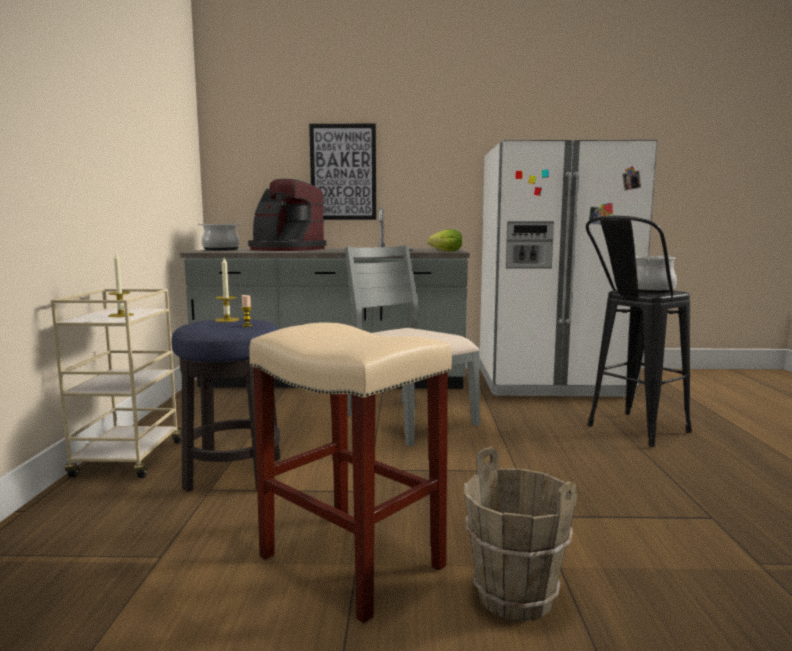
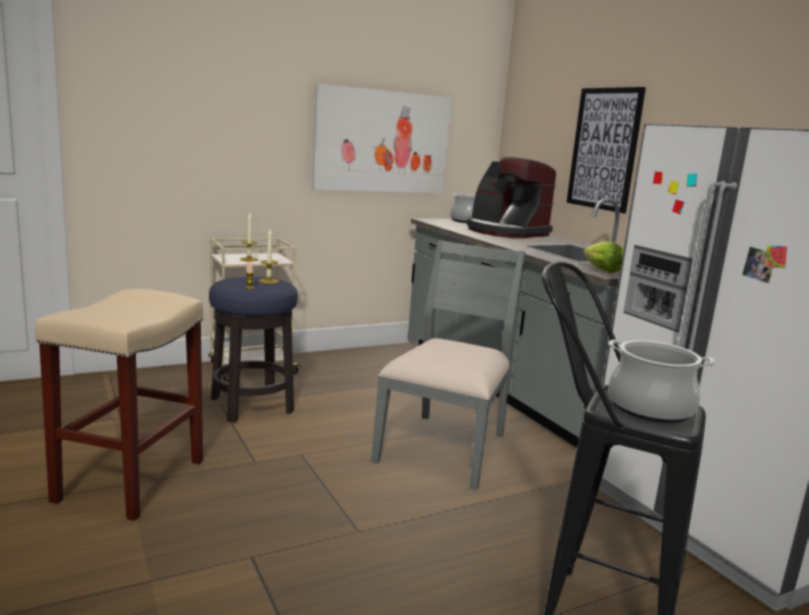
camera: 60 degrees right, 5 degrees up
(147, 170) = (382, 141): none -> picture
(285, 249) = (505, 232): coffee machine -> coffee machine turned 45 degrees counterclockwise
(514, 597) = (93, 561): brown bucket -> none

